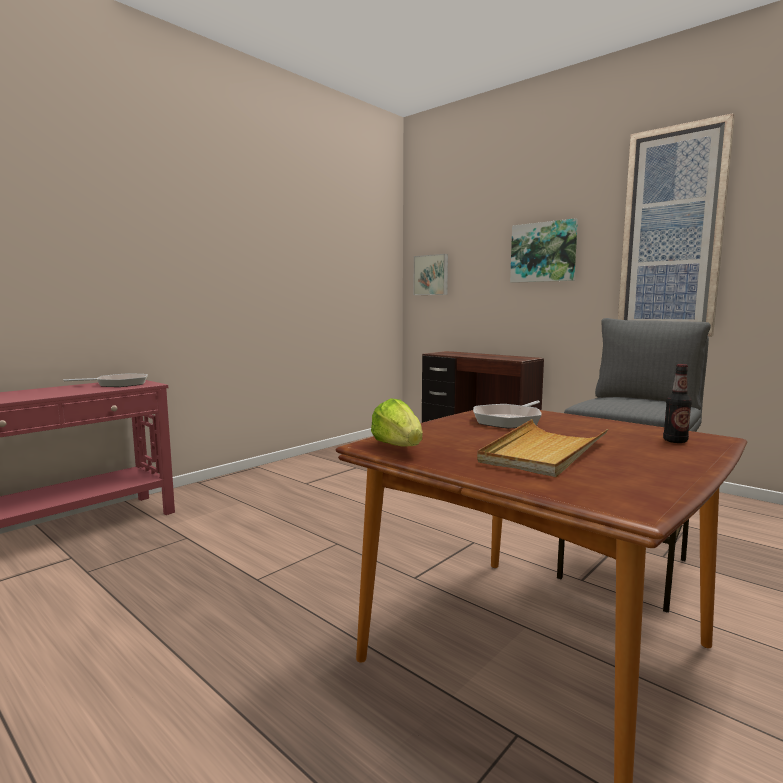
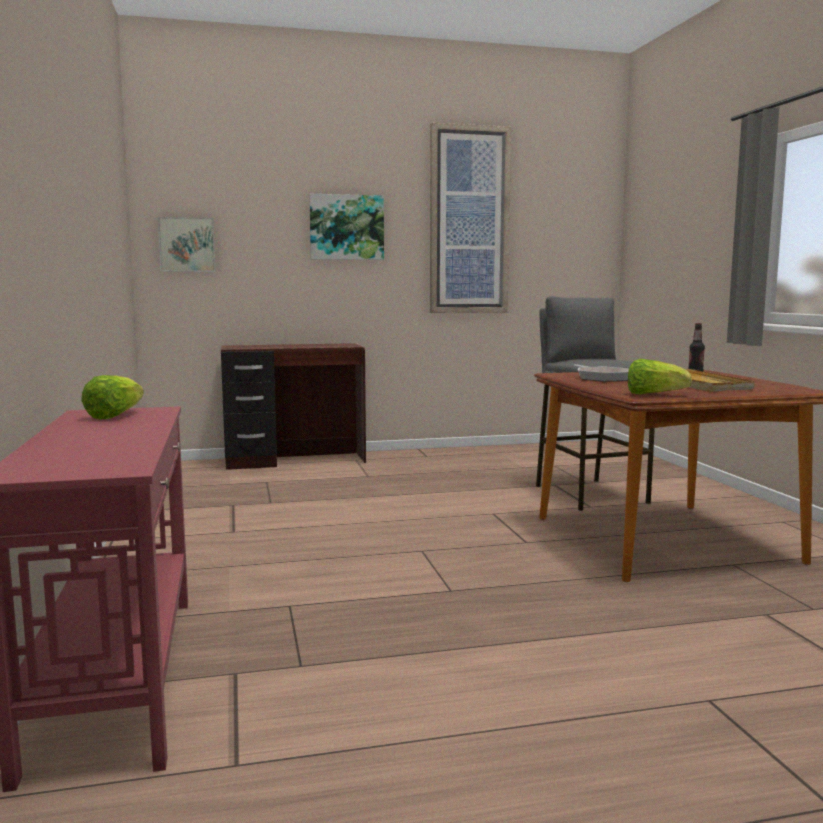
camera: 55 degrees left, 0 degrees up
(118, 384) = (114, 416): frying pan -> lettuce

